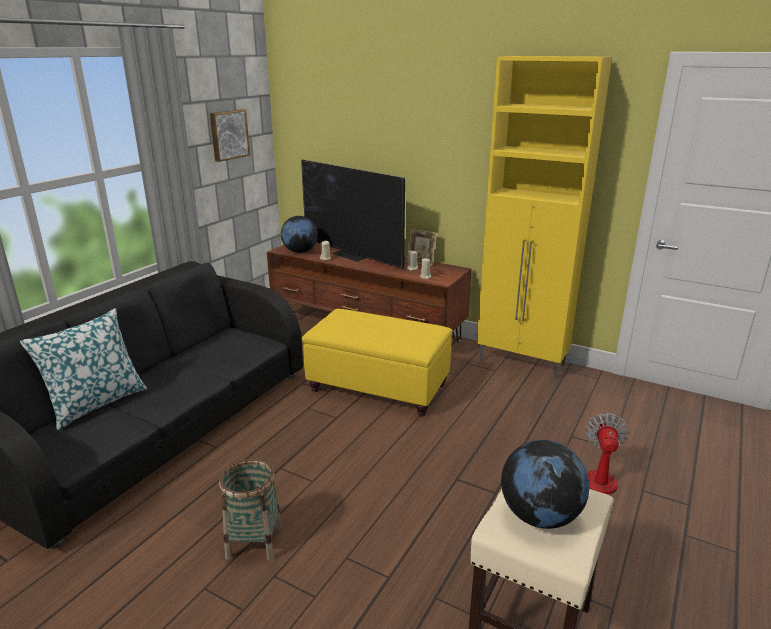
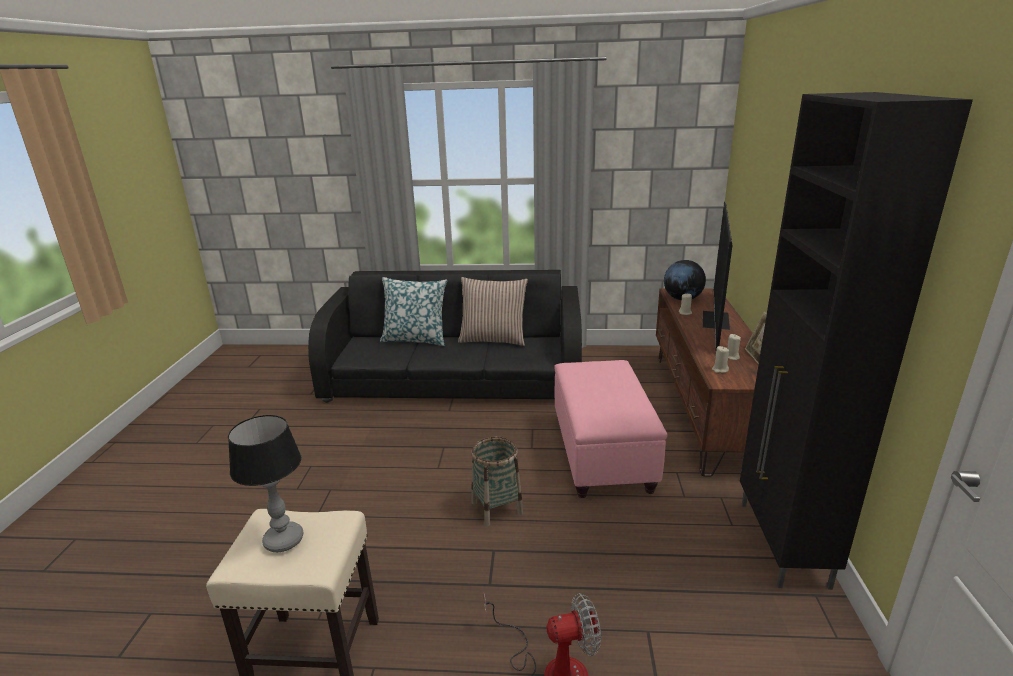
camera: 65 degrees right, 0 degrees up
(179, 358) = (493, 339): none -> pillow
(228, 135) = (657, 163): picture -> none
(254, 541) = (359, 468): basket -> basket (497, 508)
(379, 388) = (602, 454): yellow ottoman -> pink ottoman
(522, 362) = (782, 544): yellow cabinet -> black cabinet
(540, 516) = (284, 540): globe -> table lamp

